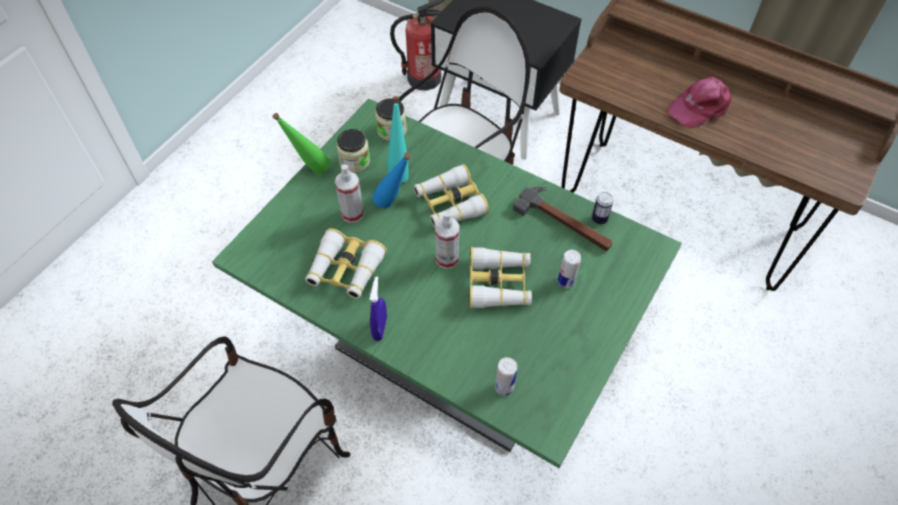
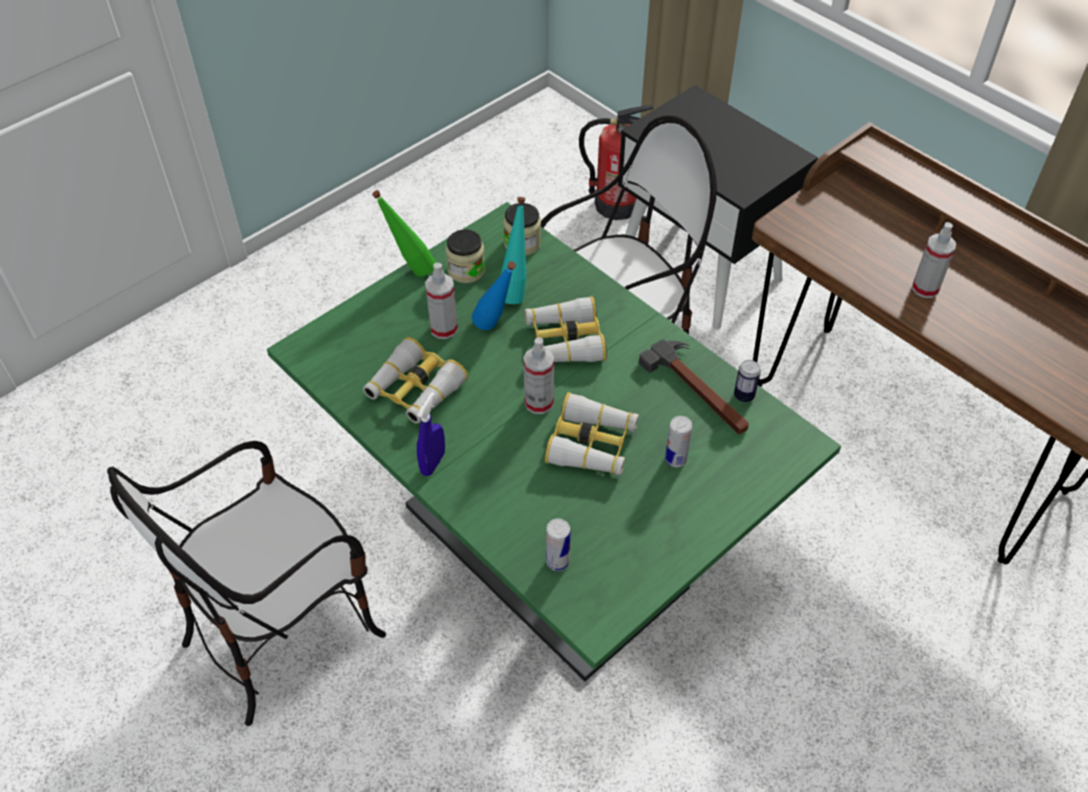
camera: 15 degrees right, 5 degrees down
(699, 107) = (925, 288): pink cap -> spray bottle

